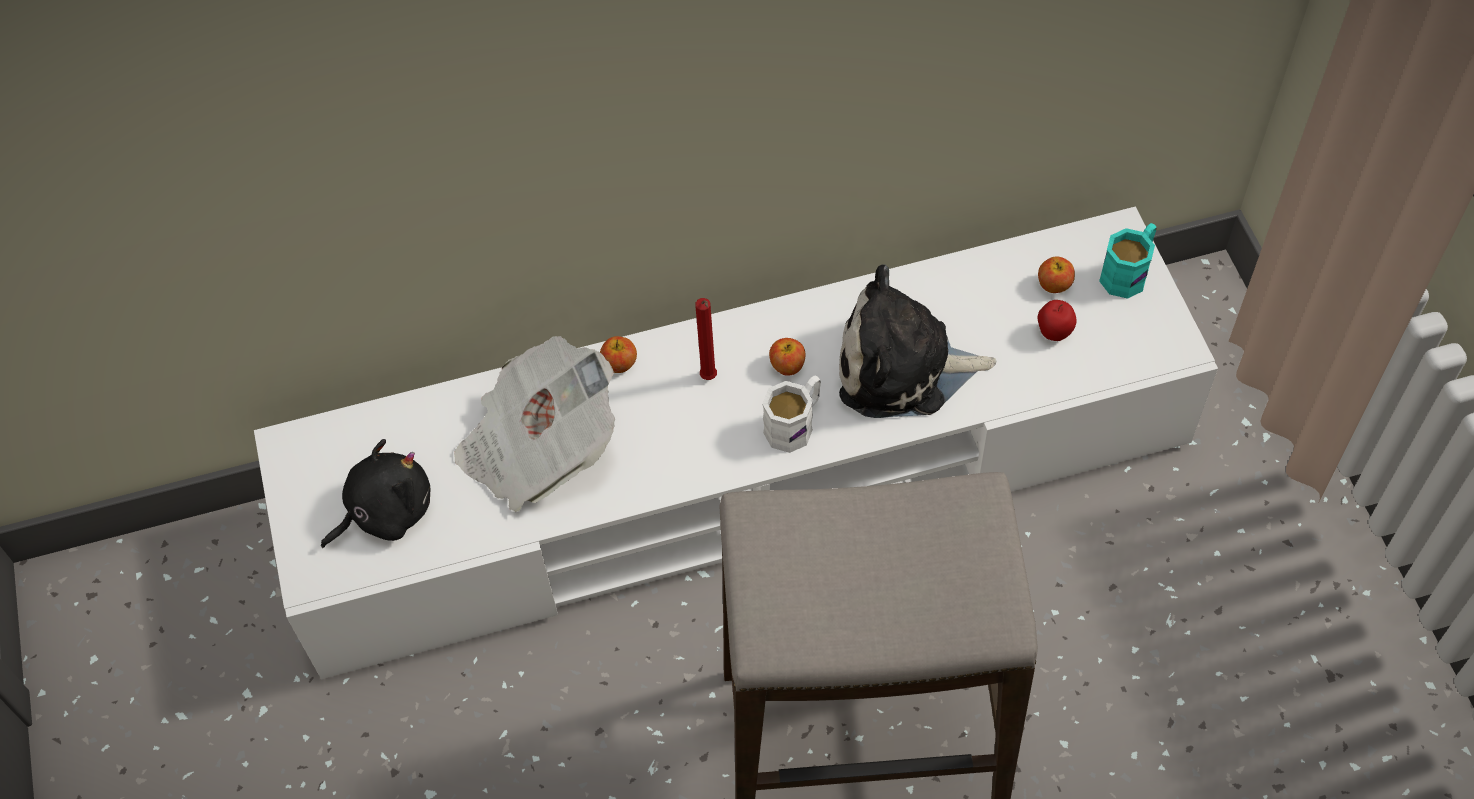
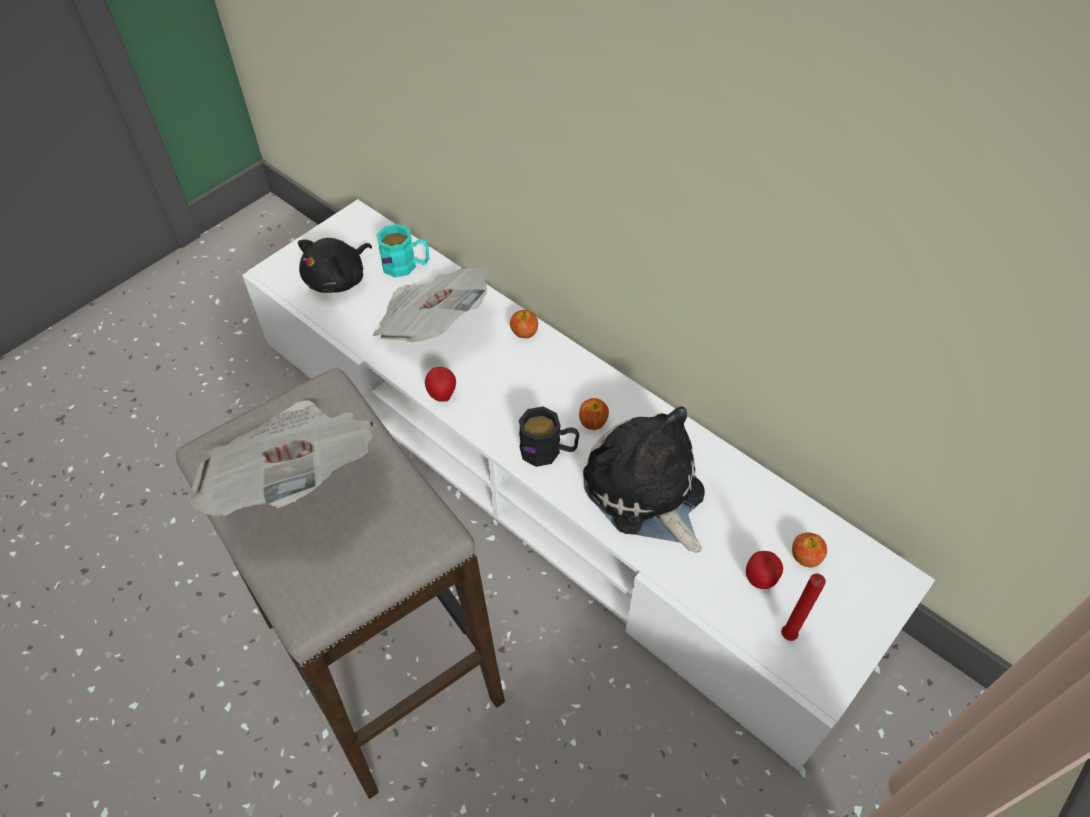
camera: 55 degrees right, 5 degrees down
(385, 511) = (338, 279): black plush toy -> black plush toy turned 105 degrees clockwise
(650, 485) = (442, 395): none -> apple
(709, 379) = (548, 384): red candle -> red candle (786, 637)
(795, 424) = (548, 451): white mug -> black mug
(850, 581) = (295, 479): none -> newspaper
(1128, 272) = (865, 606): turquoise mug -> turquoise mug (406, 265)

